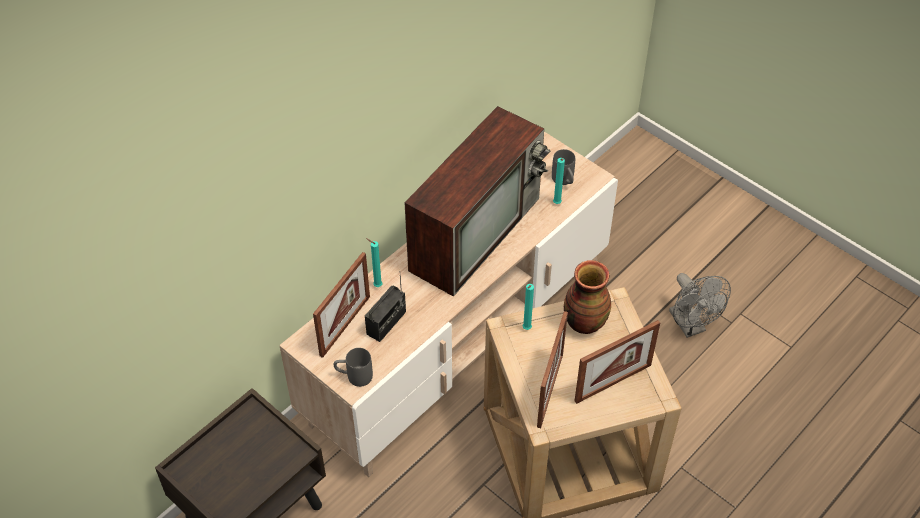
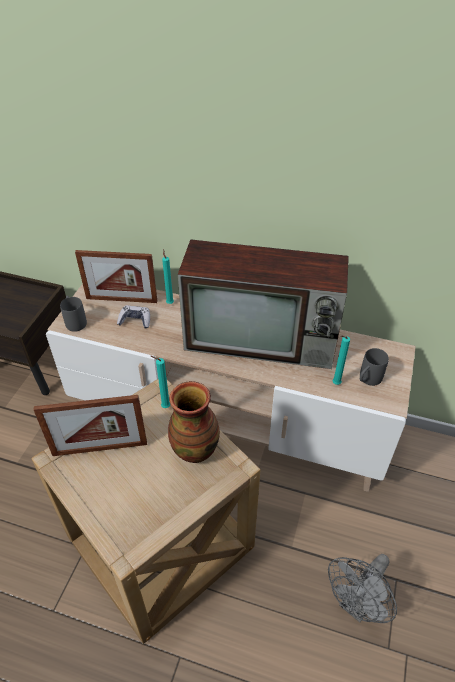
camera: 65 degrees right, 5 degrees down
(386, 323) = (135, 320): radio -> game controller
(613, 383) = (129, 499): picture frame -> none

